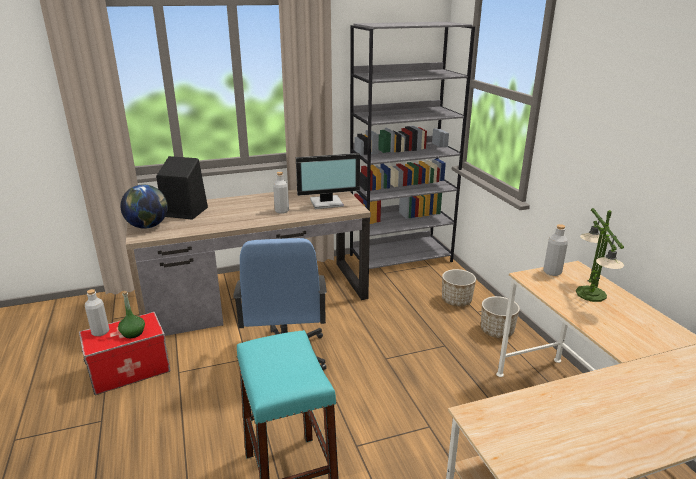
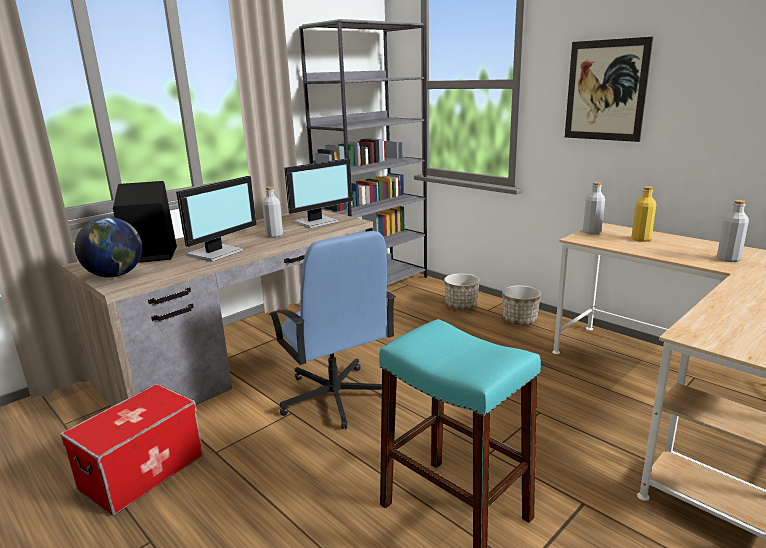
camera: 25 degrees left, 5 degrees down
(100, 332) = (97, 424): grey bottle -> grey bottle (728, 259)
(133, 333) = (149, 412): green bottle -> none
(226, 220) = (217, 253): none -> monitor
(590, 294) = (641, 239): table lamp -> yellow bottle
(602, 129) = (605, 90): none -> picture

